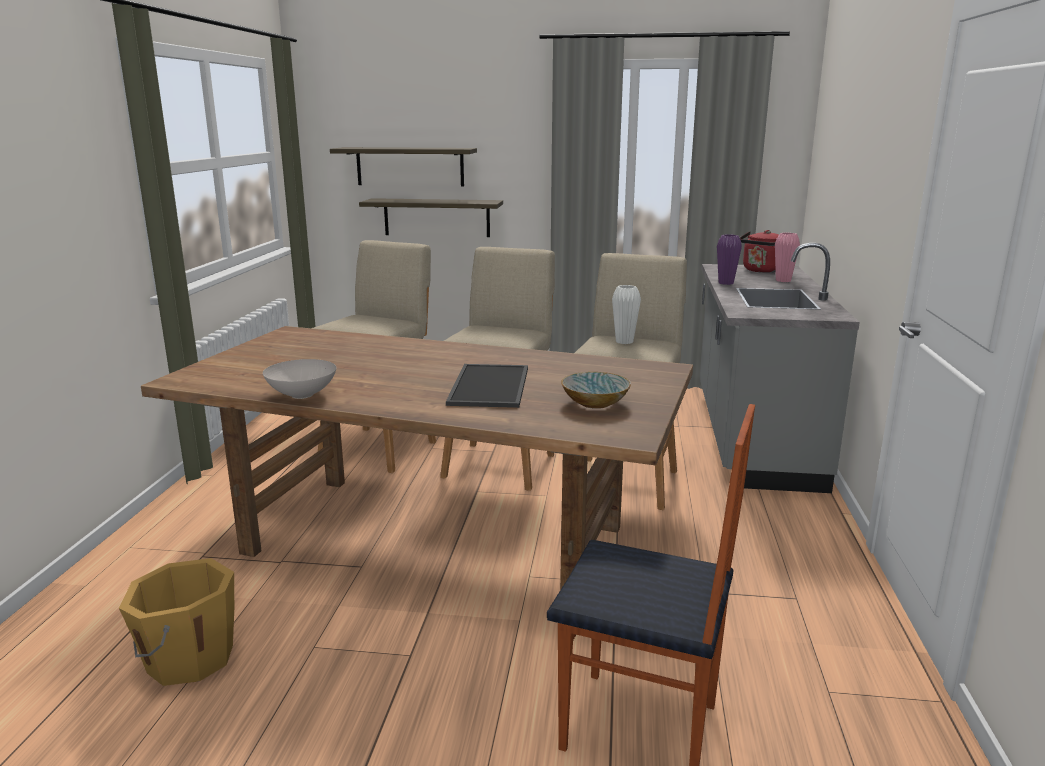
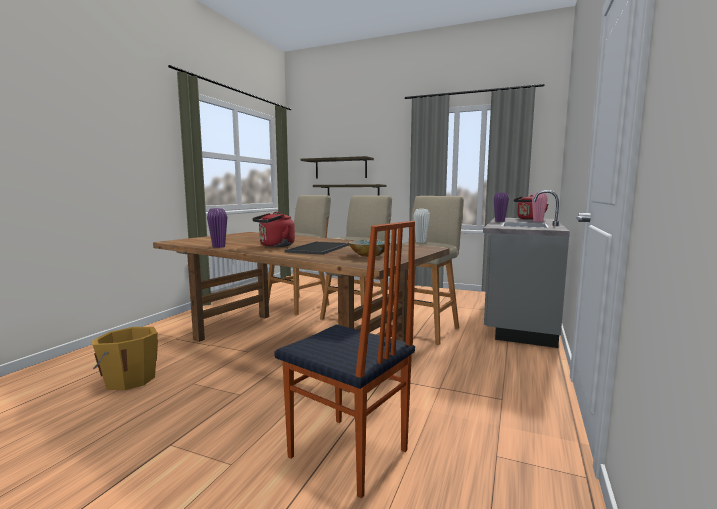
camera: 15 degrees right, 10 degrees down
(301, 395) = (218, 246): white bowl -> purple vase
(402, 382) = (275, 246): none -> red kettle

